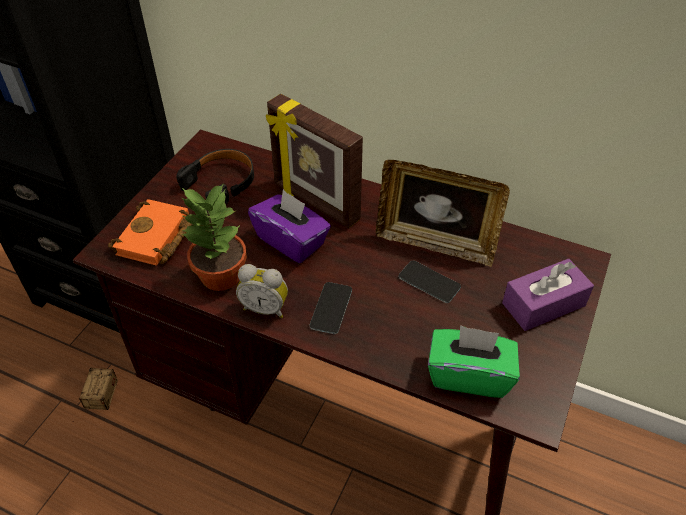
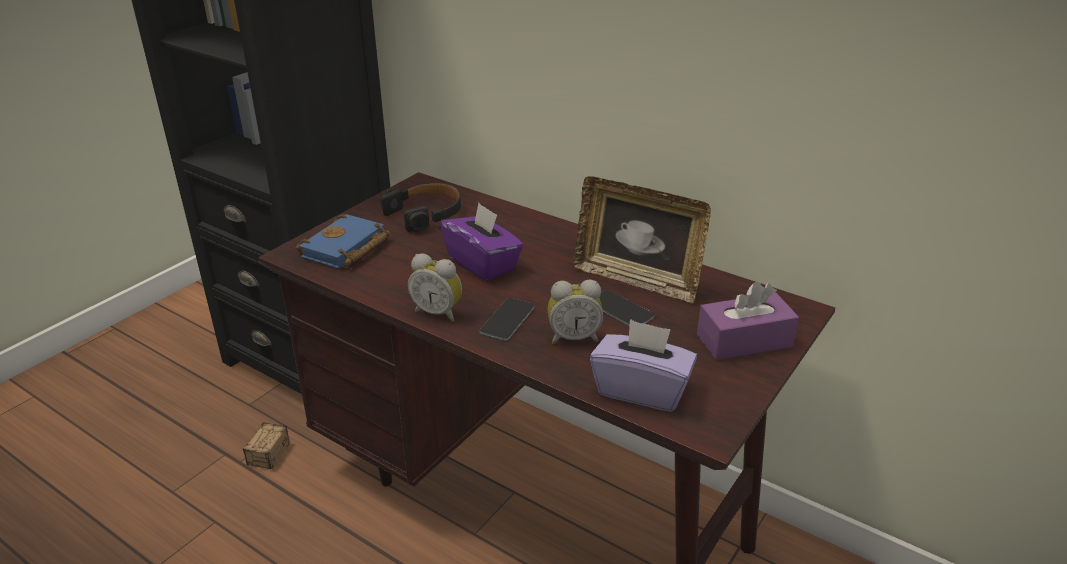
camera: 10 degrees right, 15 degrees down
(156, 239) = (345, 249): orange book -> blue book
(219, 275) = (400, 283): potted plant -> none
(315, 203) = (517, 236): picture frame -> none
(396, 321) = (574, 337): none -> alarm clock
(469, 375) = (641, 389): green tissue box -> purple tissue box

